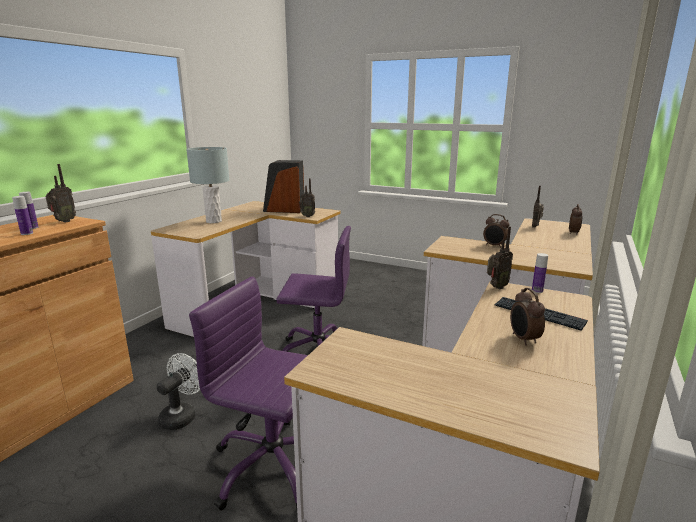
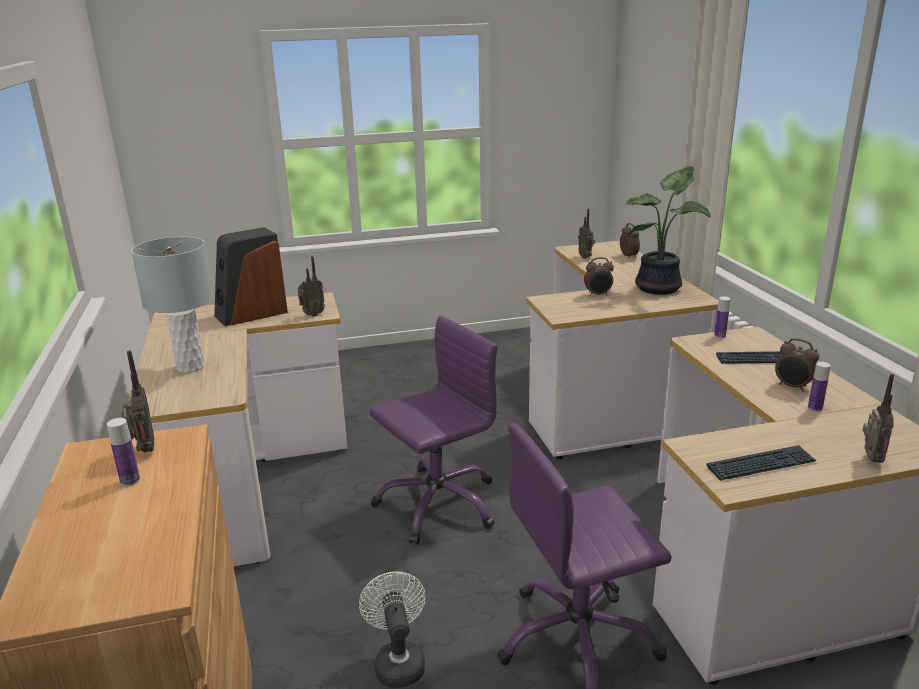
camera: 40 degrees left, 5 degrees up
(27, 233) = (162, 491): bottle -> bottle (815, 408)
(367, 369) = (761, 465): none -> keyboard
(496, 287) = (688, 344): radio -> radio (870, 460)
(556, 254) = (661, 288): none -> potted plant

